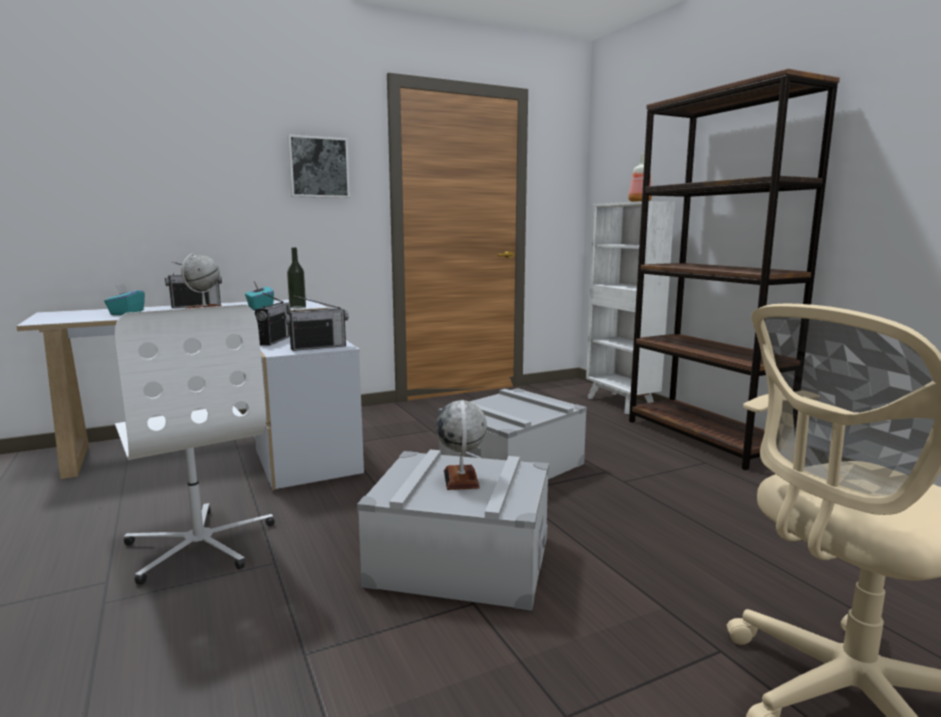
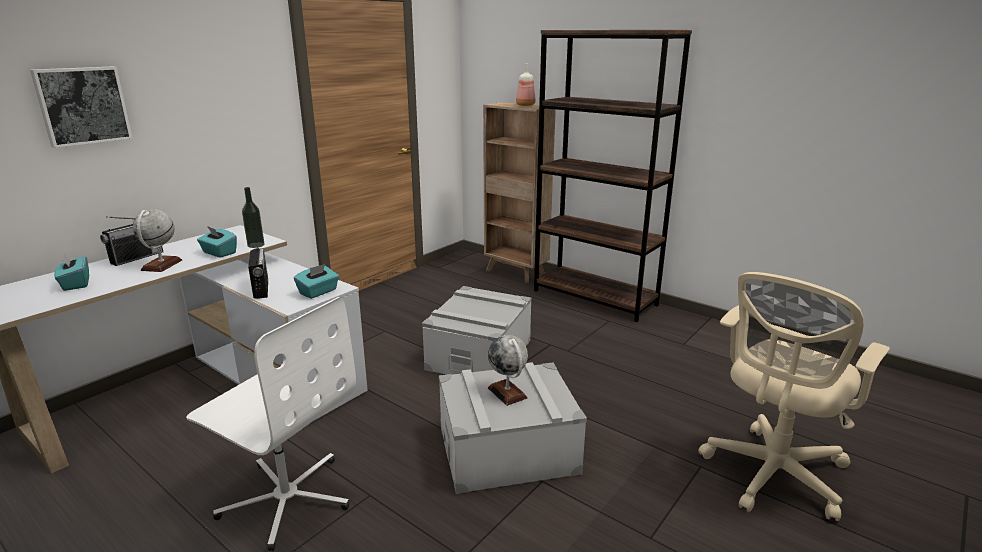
camera: 25 degrees left, 10 degrees up
(318, 167) = (231, 88): picture -> picture (82, 105)
(318, 347) = (318, 292): radio -> turquoise tissue box
(621, 403) = (516, 272): white bookcase -> brown bookcase

